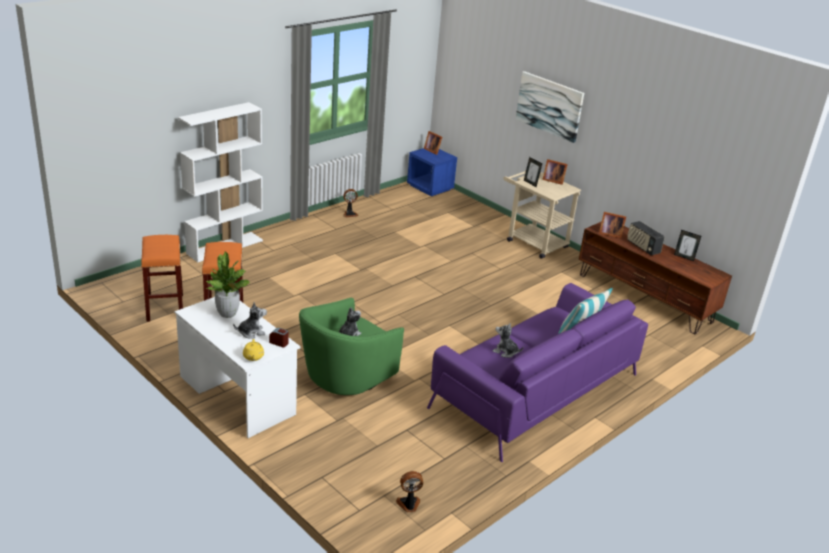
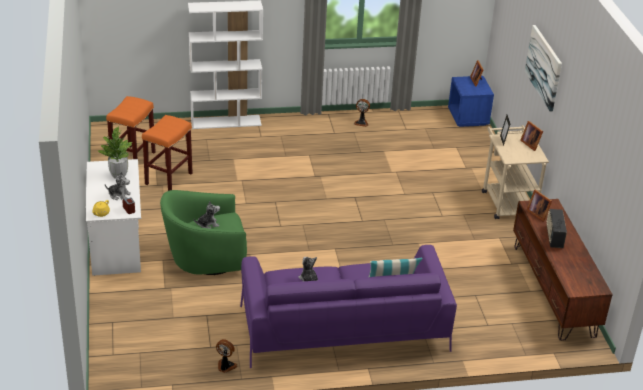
camera: 35 degrees right, 5 degrees up
(409, 504) = (149, 366): fan -> fan (225, 366)
(684, 257) = (585, 260): picture frame -> none

